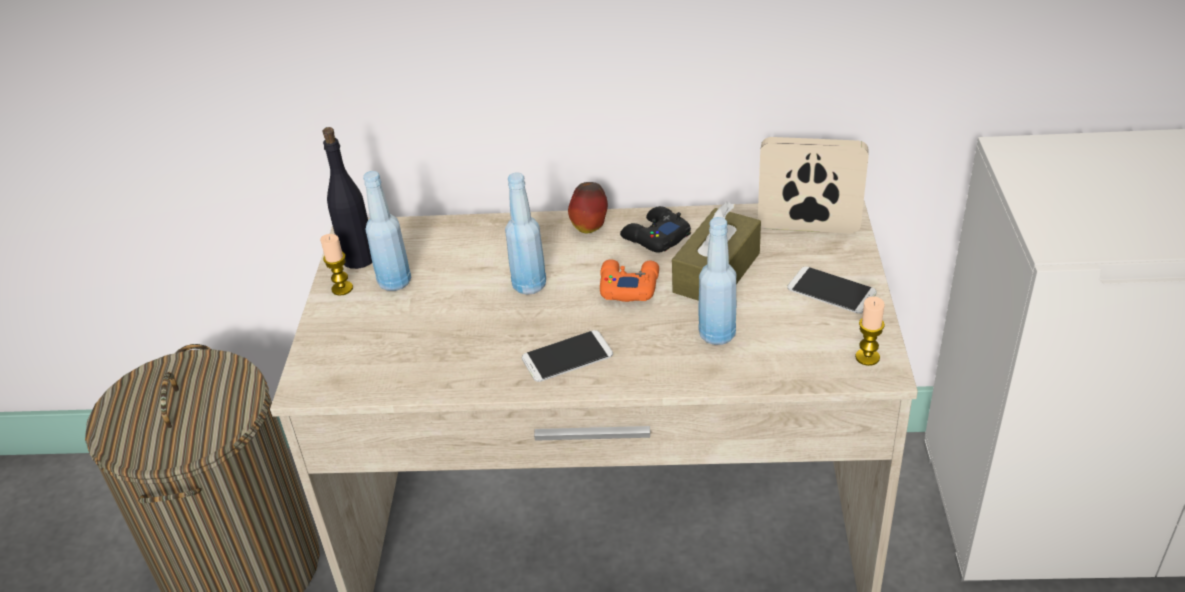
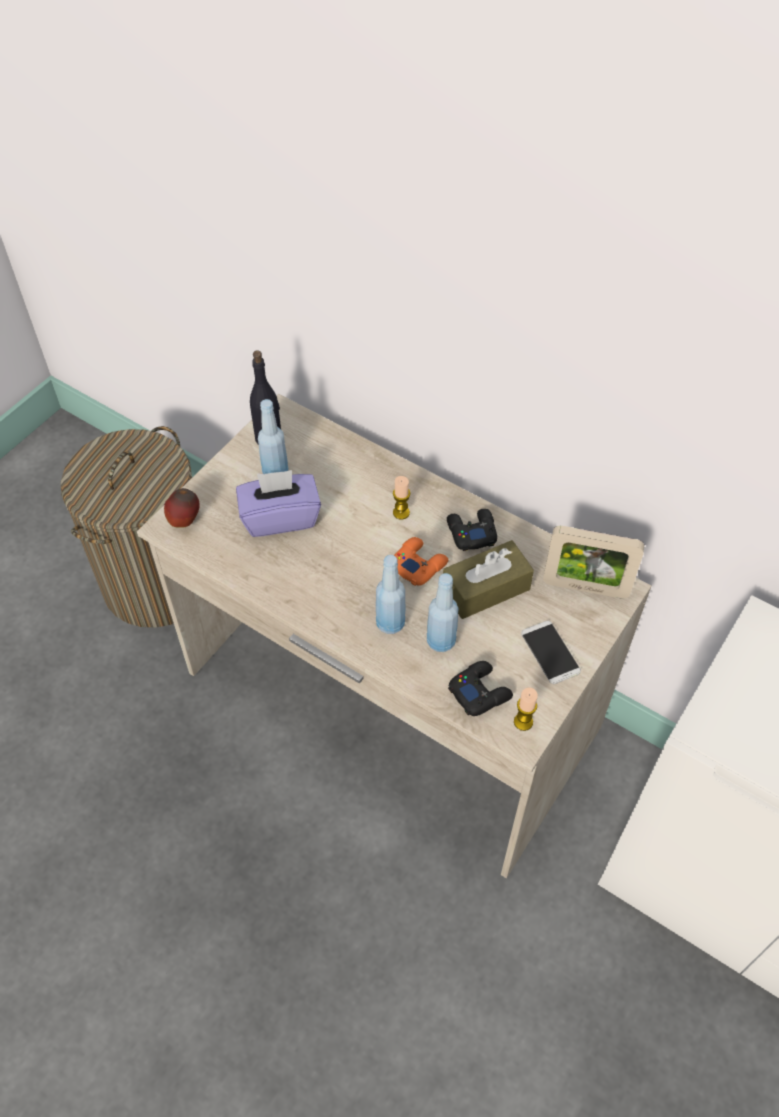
camera: 30 degrees right, 15 degrees up
(342, 288) = (241, 459): candle -> candle (401, 513)
(438, 316) = (280, 517): none -> purple tissue box
(529, 285) = (355, 525): blue bottle -> blue bottle (390, 623)
(567, 357) = (333, 599): phone -> none
(590, 227) = (434, 498): apple -> apple (185, 521)
(799, 355) = (480, 691): none -> black game controller
(808, 228) = (585, 587): picture frame -> picture frame turned 150 degrees clockwise

